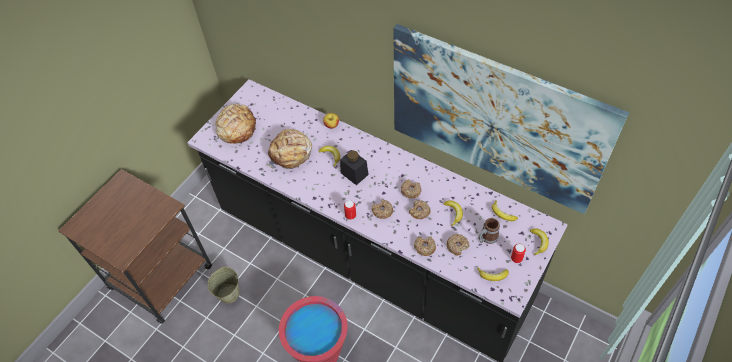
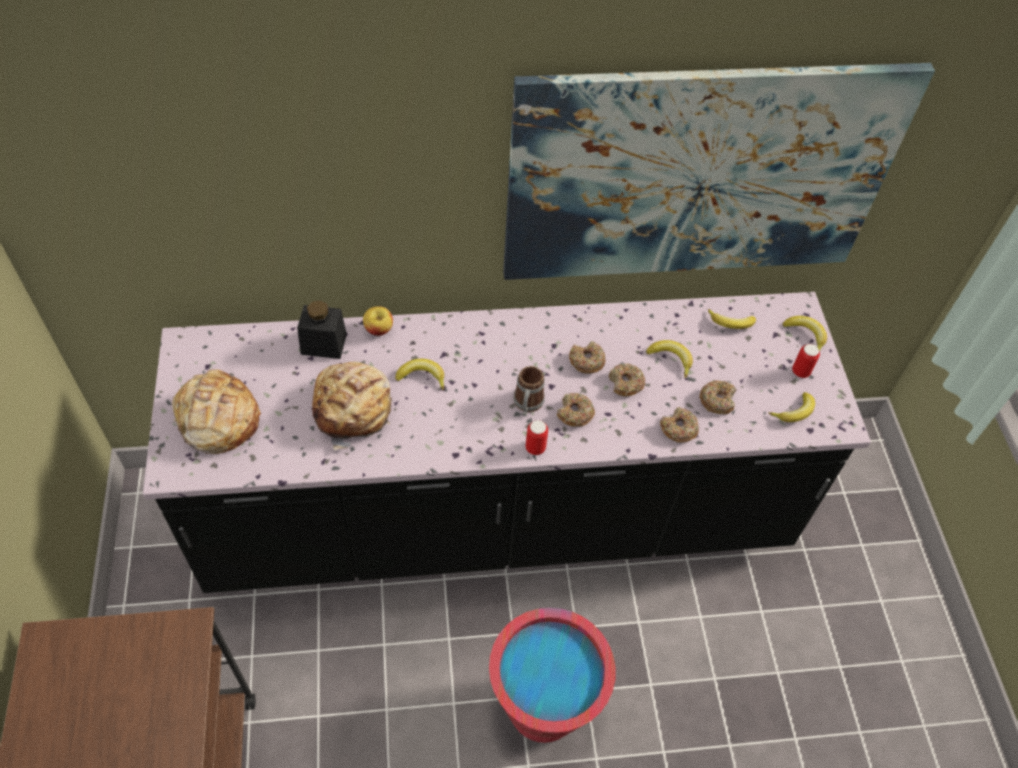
camera: 45 degrees left, 0 degrees up
(229, 293) = (323, 721): beige bucket -> none
(354, 174) = (483, 383): black jar -> black jar (323, 344)
(486, 238) = (742, 367): mug -> mug (527, 405)

